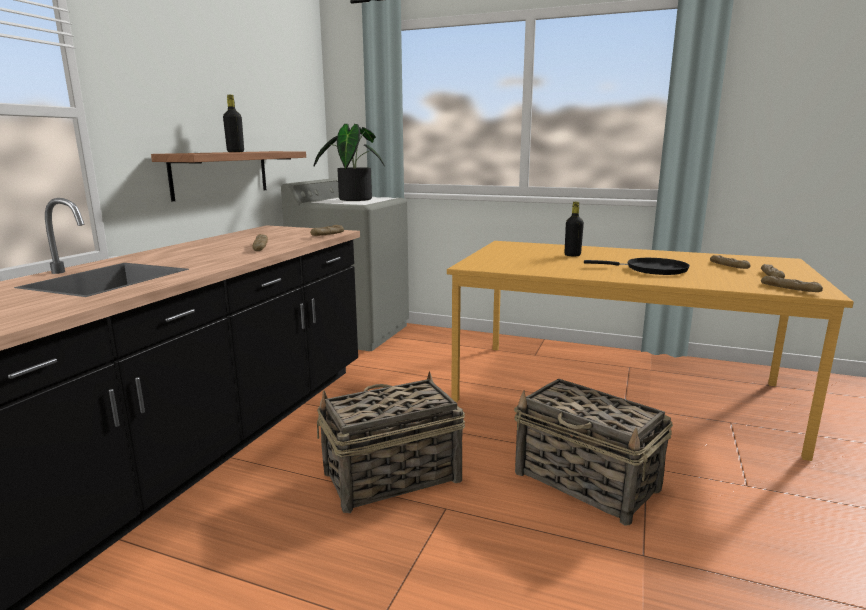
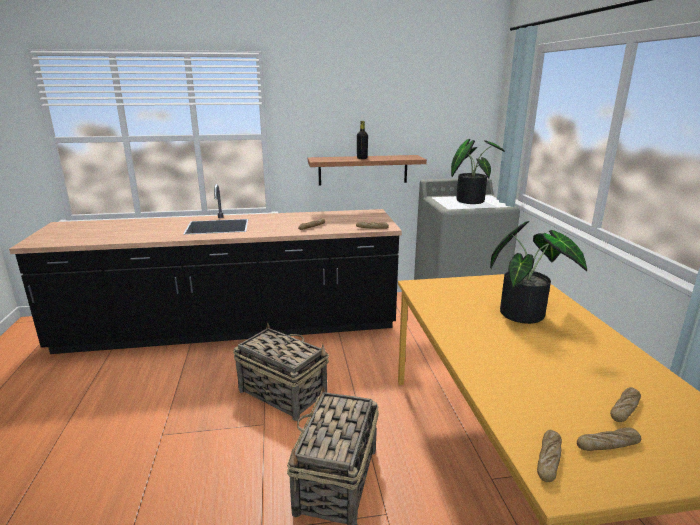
camera: 60 degrees right, 5 degrees up
(572, 255) = (527, 313): black bottle -> potted plant
(651, 270) = (522, 361): black frying pan -> none

